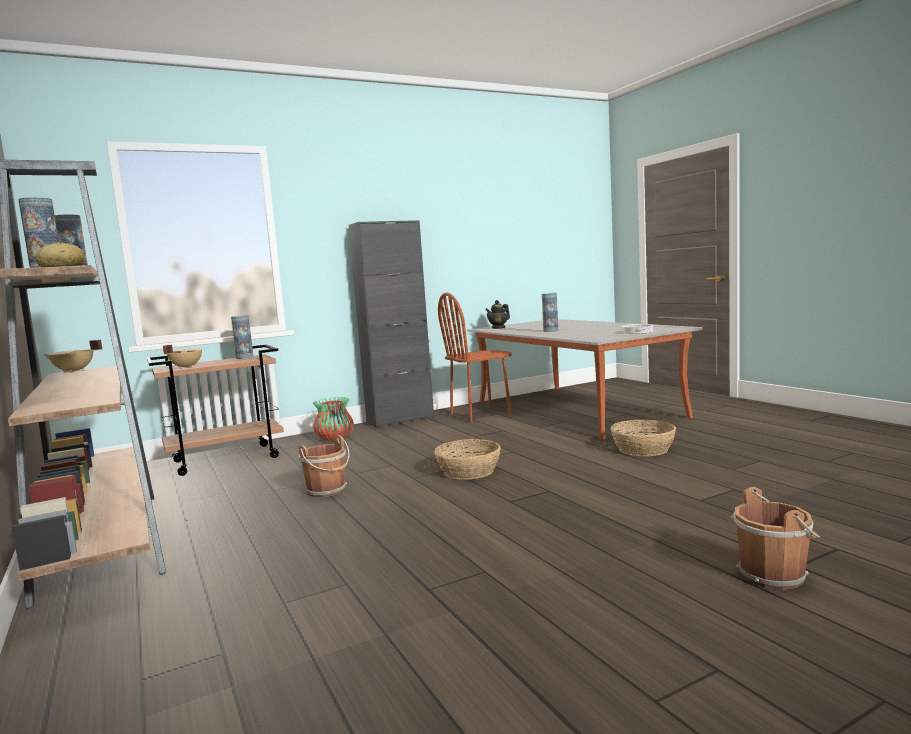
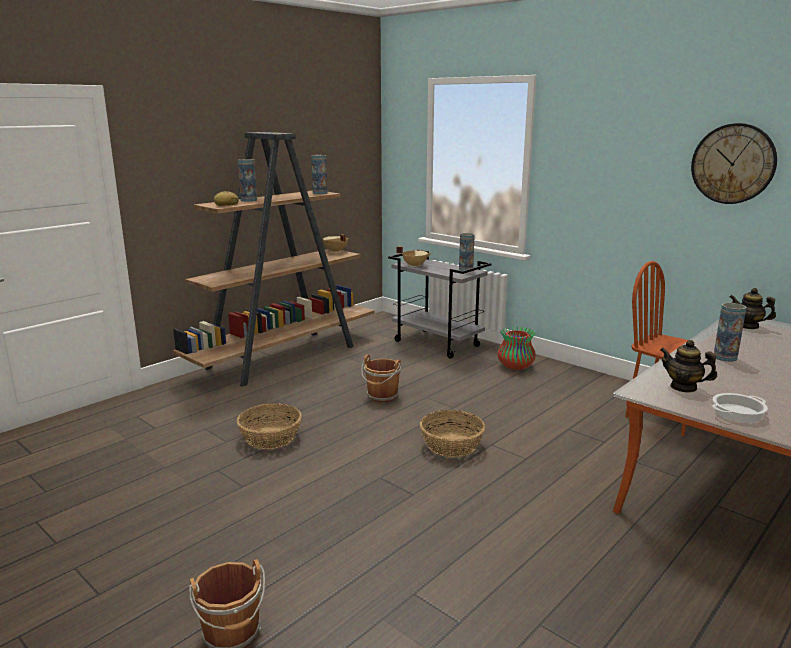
camera: 70 degrees right, 10 degrees up
(227, 459) = (437, 344): brown cart -> grey cart
(400, 420) = (601, 380): black cabinet -> none
(448, 220) = (733, 164): none -> wall clock
(596, 335) = (683, 387): none -> teapot
(642, 449) = (587, 546): basket -> basket (271, 437)

